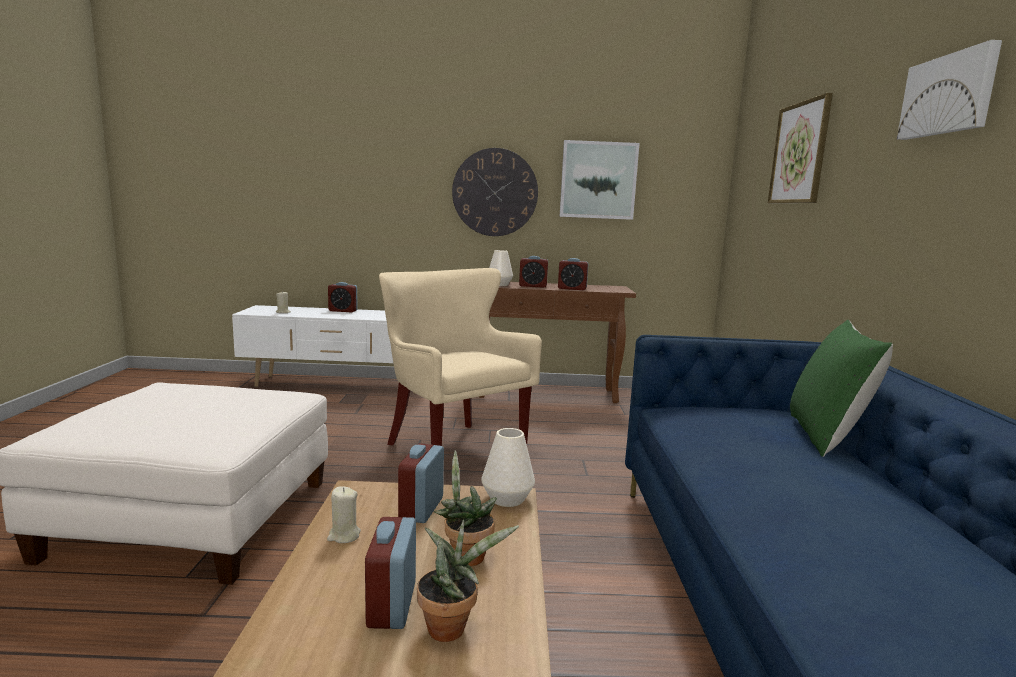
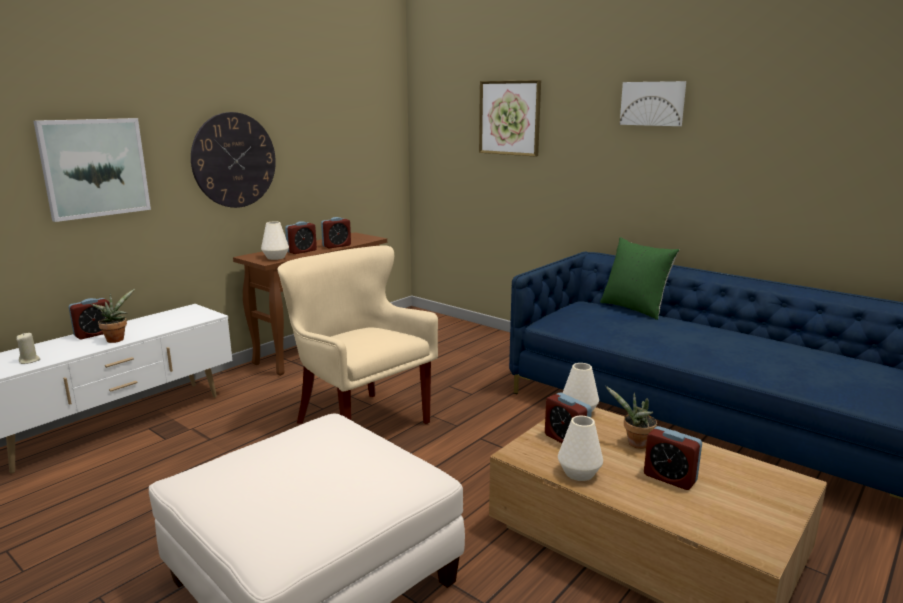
camera: 50 degrees left, 5 degrees up
(344, 536) = (579, 473): beige candle -> white vase
(451, 626) = (701, 468): potted plant -> potted plant (116, 339)
(453, 448) = (361, 422): beige armchair -> beige armchair turned 45 degrees clockwise
(598, 180) = (321, 137): picture -> picture (94, 168)

